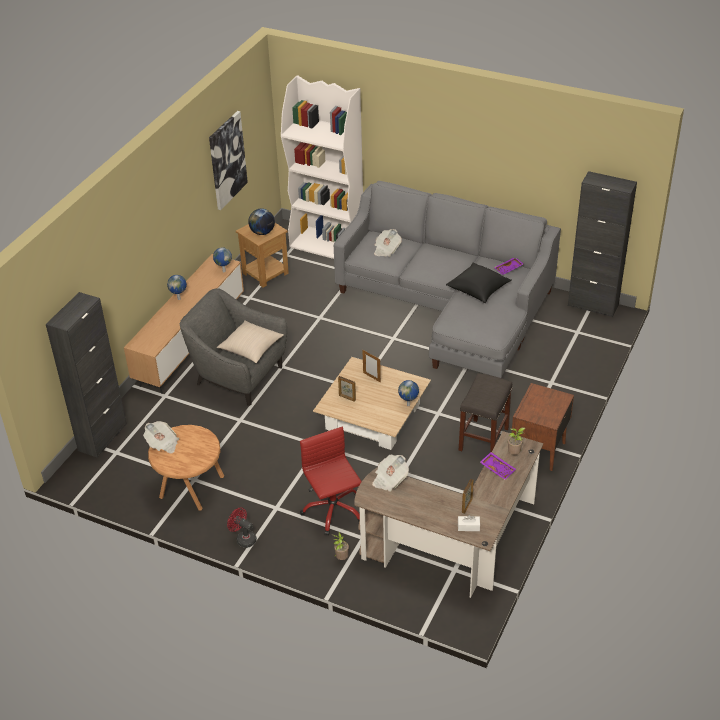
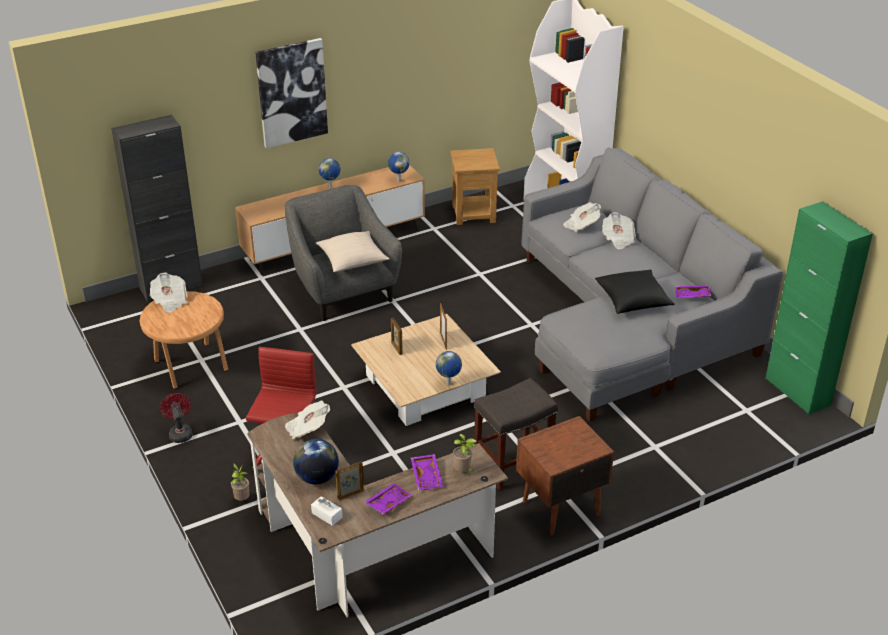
camera: 35 degrees right, 5 degrees down
(227, 160) = (456, 64): picture -> picture (291, 92)
(262, 232) = (473, 161): globe -> globe (317, 478)
(420, 249) = (618, 239): none -> newspaper
(494, 498) = (387, 502): none -> purple tray
(593, 305) = (797, 392): black cabinet -> green cabinet

